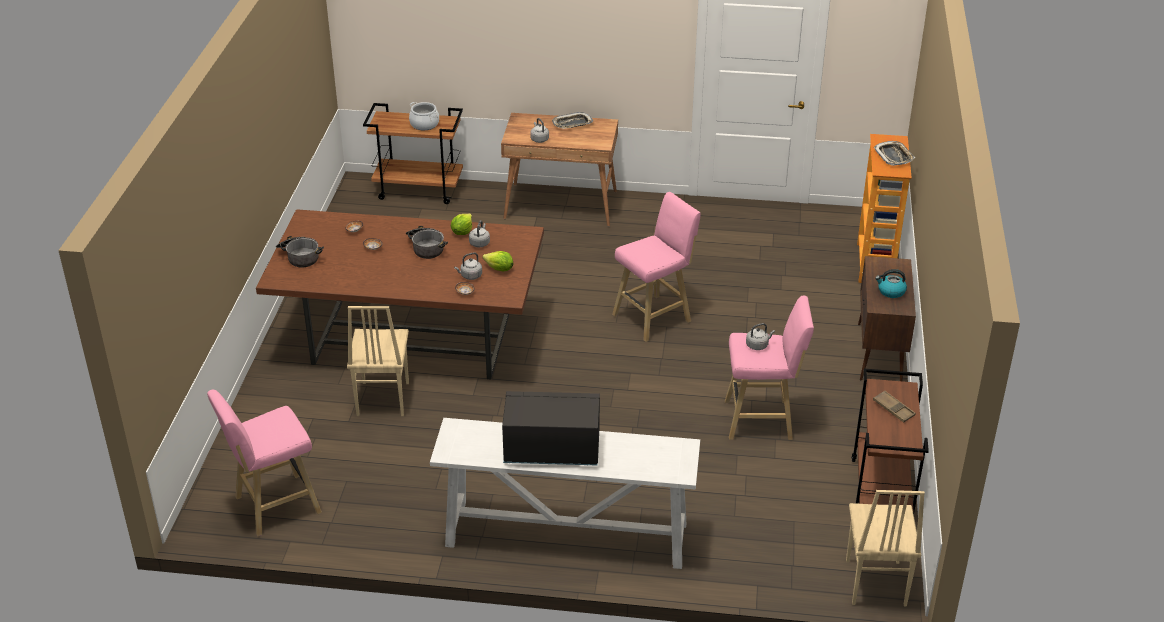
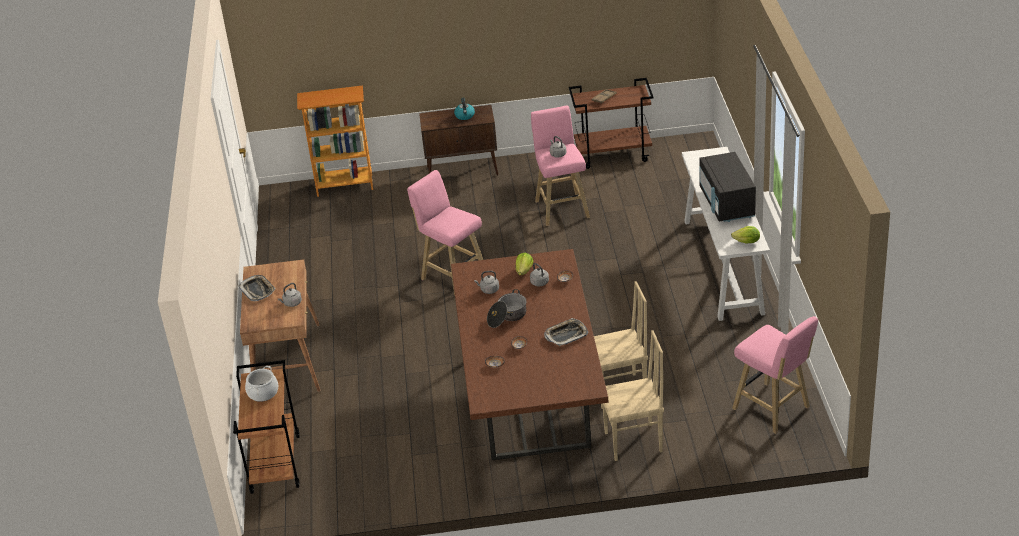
camera: 100 degrees left, 0 degrees up
(299, 257) = (550, 385): cooking pot -> none
(462, 232) = (474, 303): lettuce -> lettuce (747, 242)
(874, 583) = (697, 148): beige chair -> beige chair (634, 443)
(894, 156) = (331, 95): tray -> tray (566, 335)

